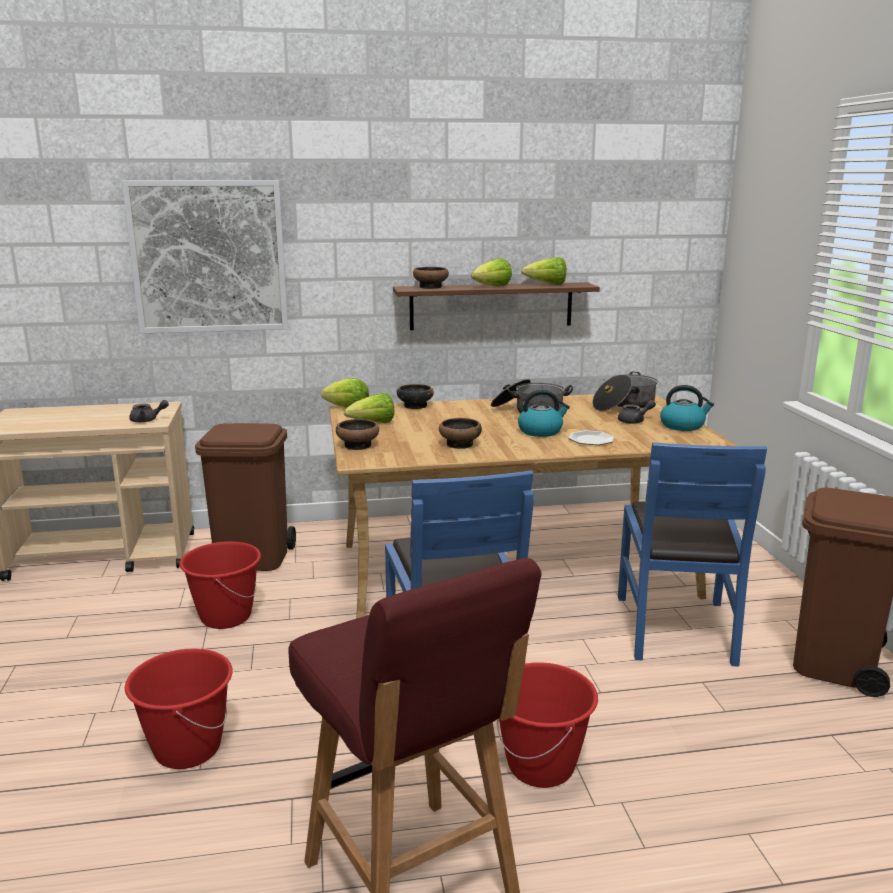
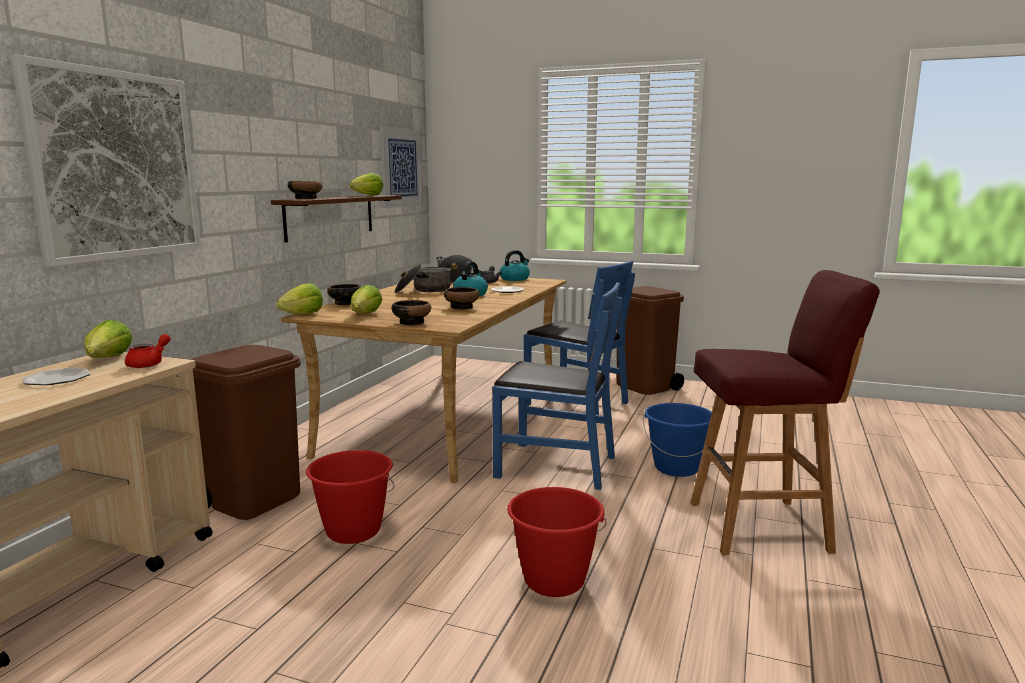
camera: 60 degrees left, 5 degrees down
(96, 415) = (58, 379): none -> plate
(147, 420) = (149, 364): grey teapot -> red teapot
(492, 287) = (345, 197): lettuce -> lettuce (108, 359)
(541, 766) = (676, 468): red bucket -> blue bucket
(651, 246) = (401, 167): none -> picture

